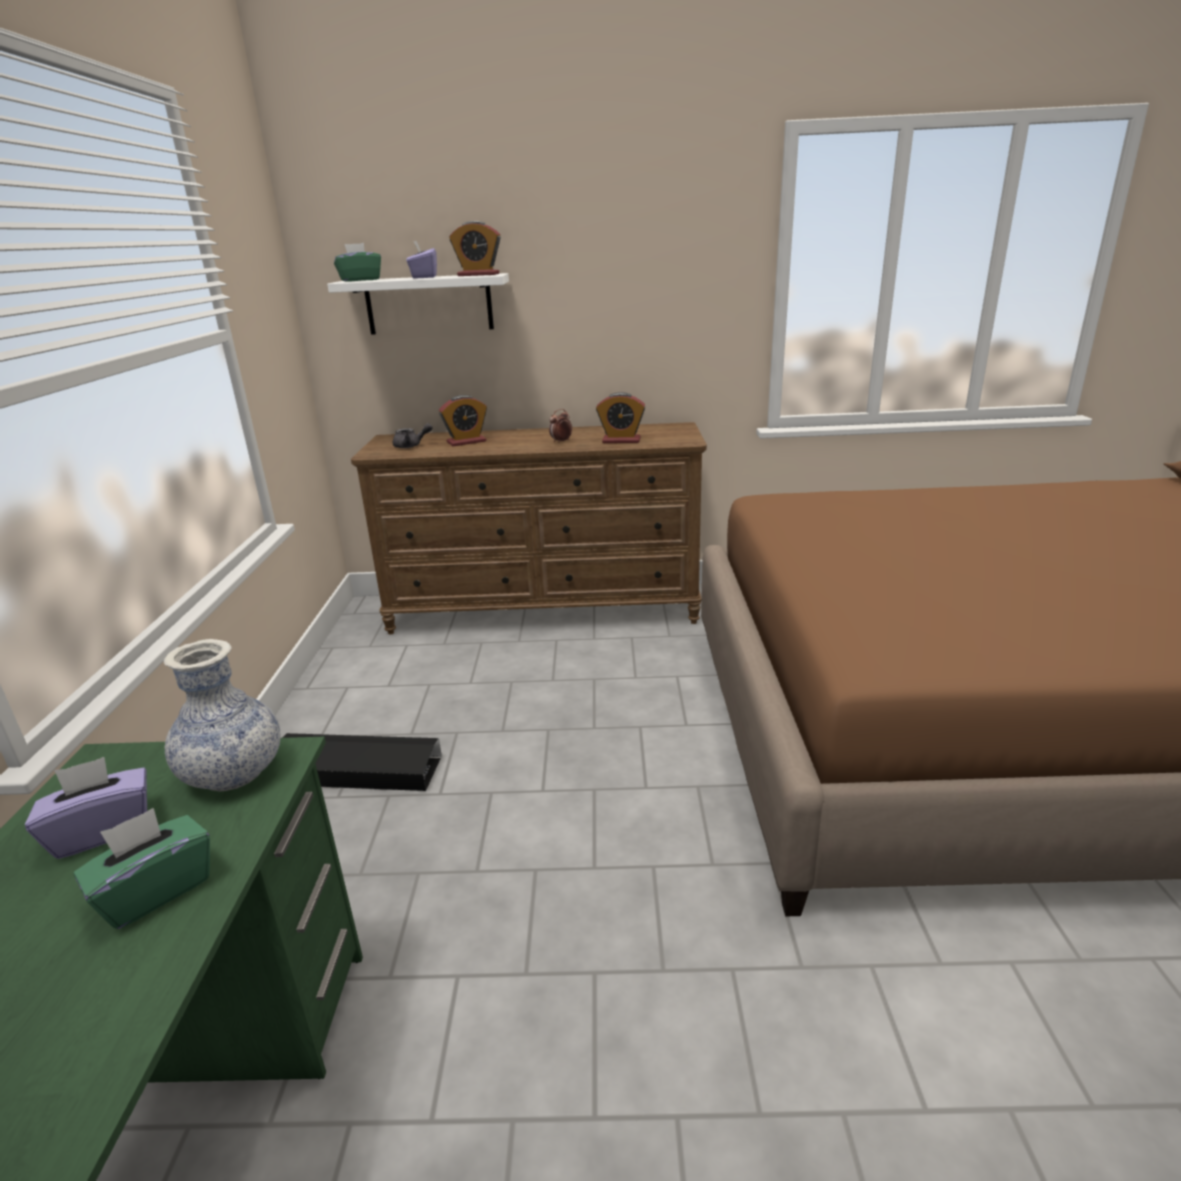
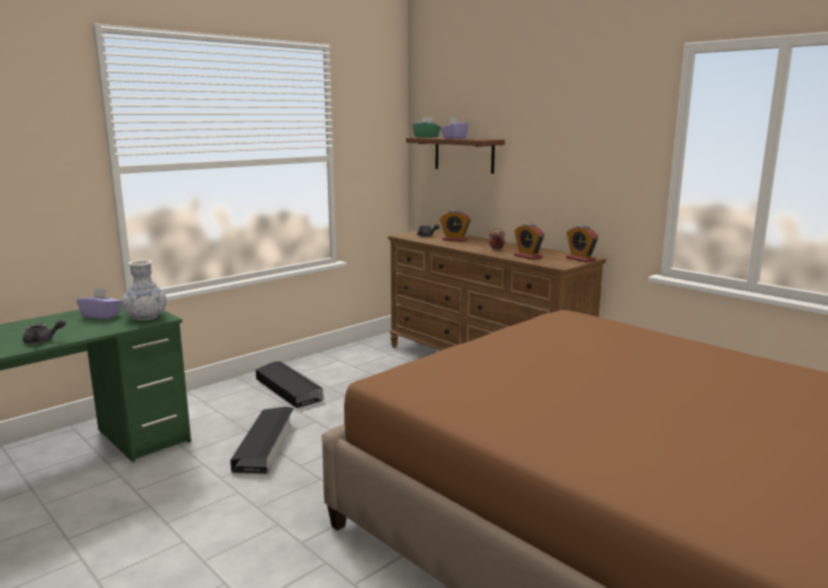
camera: 45 degrees right, 10 degrees down
(116, 985) = (43, 341): none -> grey teapot
(155, 890) = (82, 330): green tissue box -> none
(429, 304) = (464, 154): white shelf -> brown shelf
(478, 275) = (479, 139): alarm clock -> alarm clock (580, 259)
(491, 874) = (265, 445): none -> black storage box

